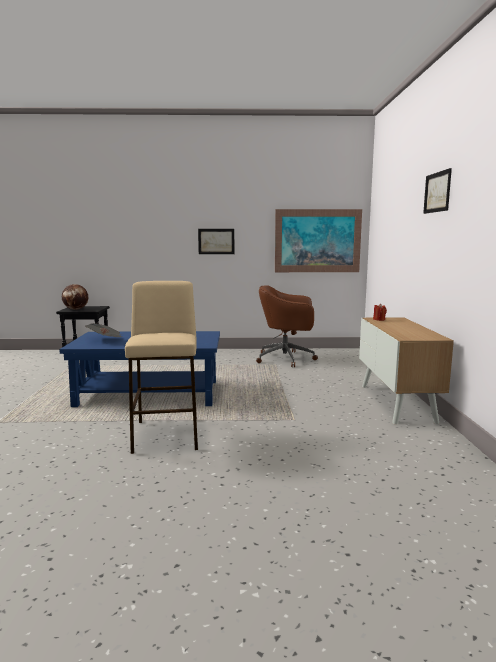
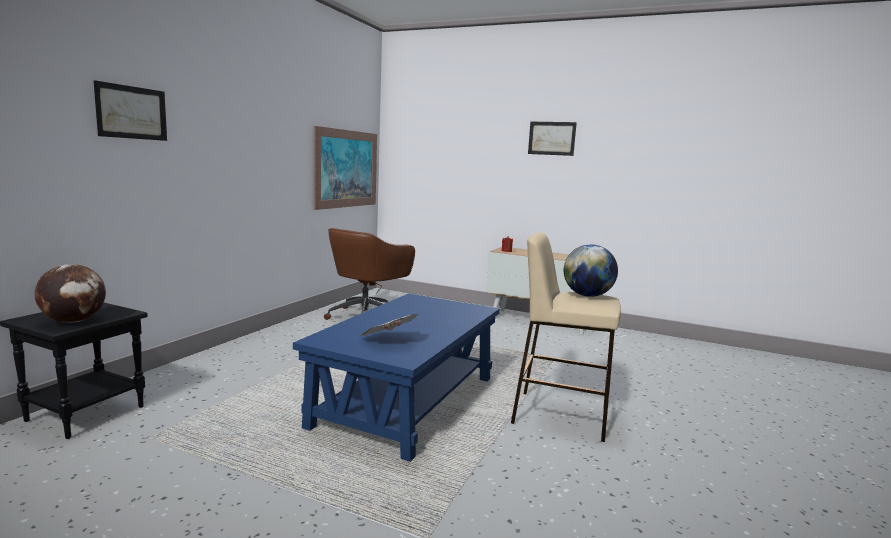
camera: 65 degrees left, 0 degrees up
(166, 334) = (587, 295): none -> globe
(216, 241) = (256, 167): picture -> picture (132, 112)

